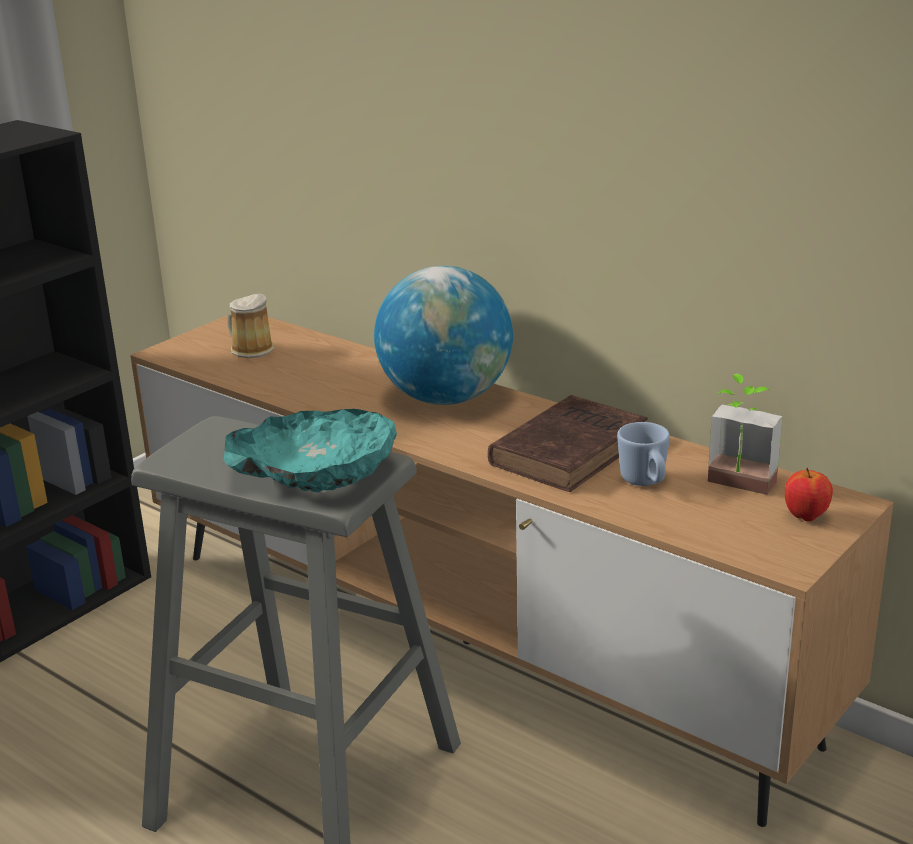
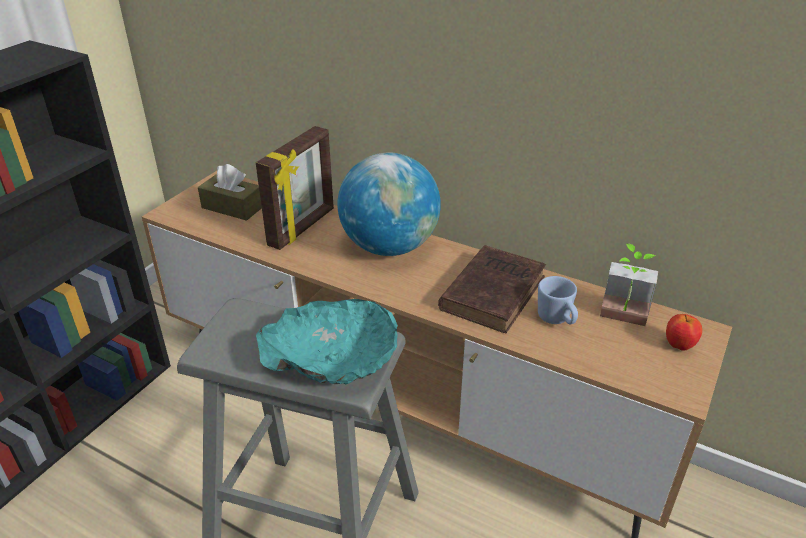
camera: 10 degrees left, 10 degrees up
(250, 349) = (232, 207): mug -> brown tissue box
(336, 374) = (303, 228): none -> picture frame

